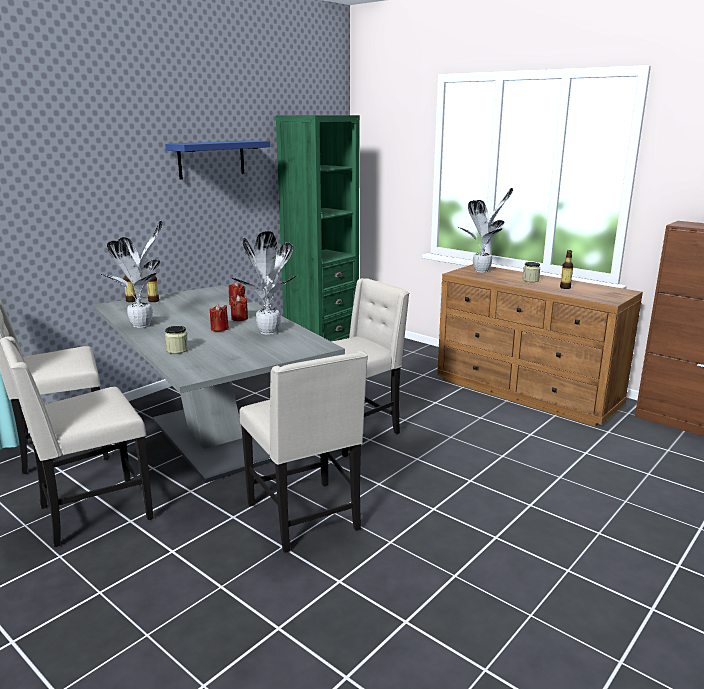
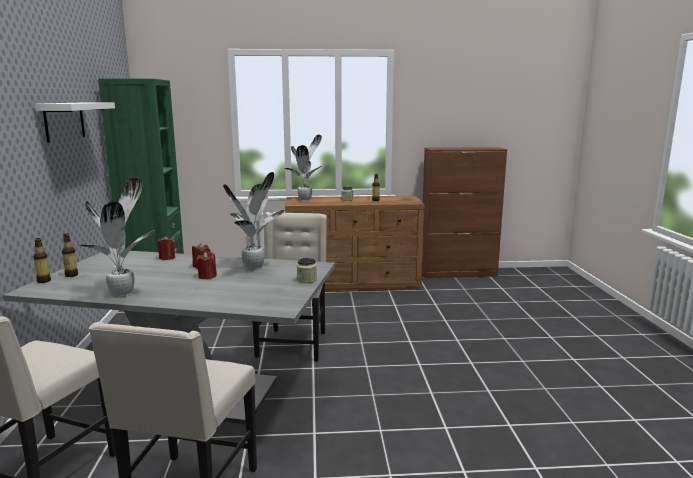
camera: 45 degrees left, 5 degrees down
(177, 350) = (216, 299): jar -> jar (307, 280)
(211, 159) = (64, 121): blue shelf -> white shelf
(306, 517) = (362, 406): beige chair -> none

